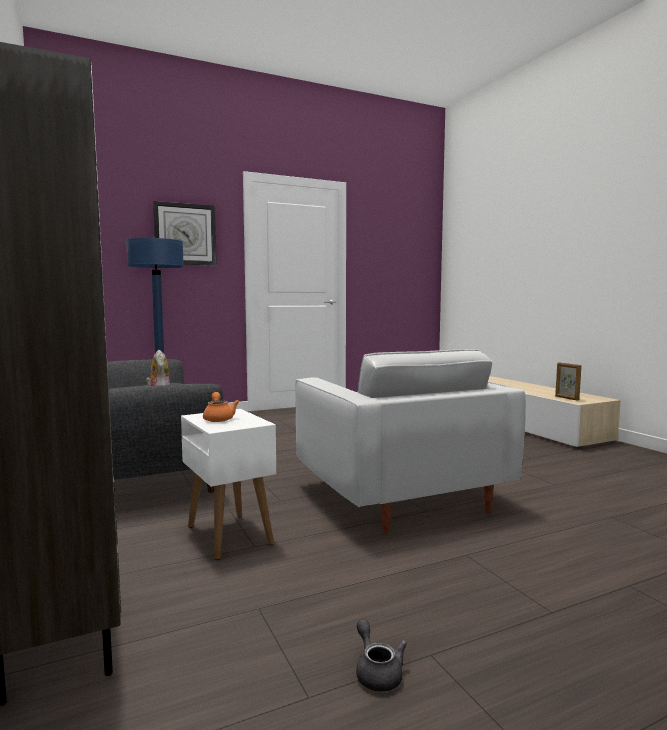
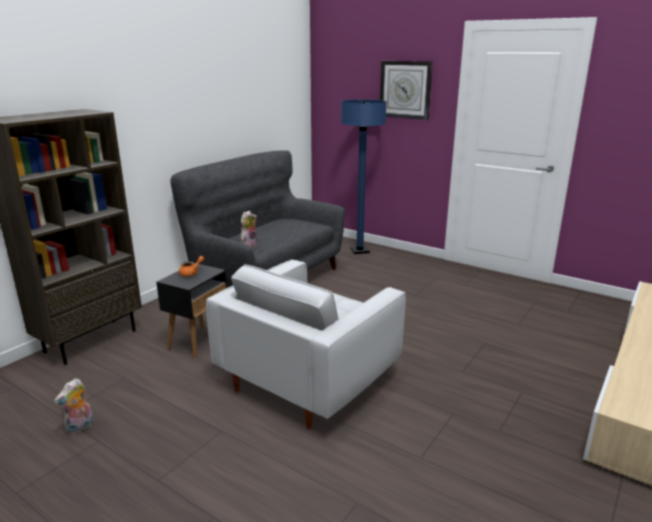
camera: 60 degrees right, 15 degrees up
(228, 534) = (199, 341): white side table -> black side table
(377, 672) = (80, 428): grey teapot -> plush toy
(566, 398) = (627, 398): picture frame -> none

